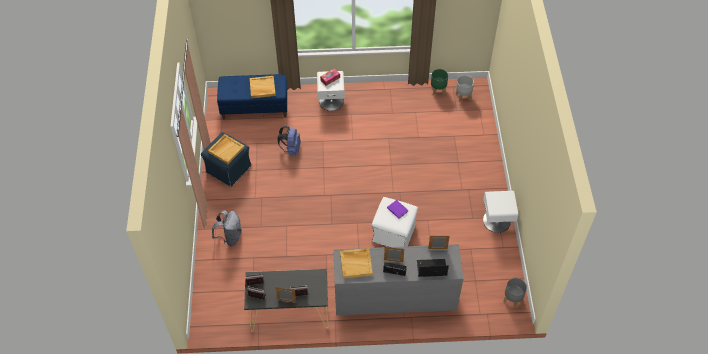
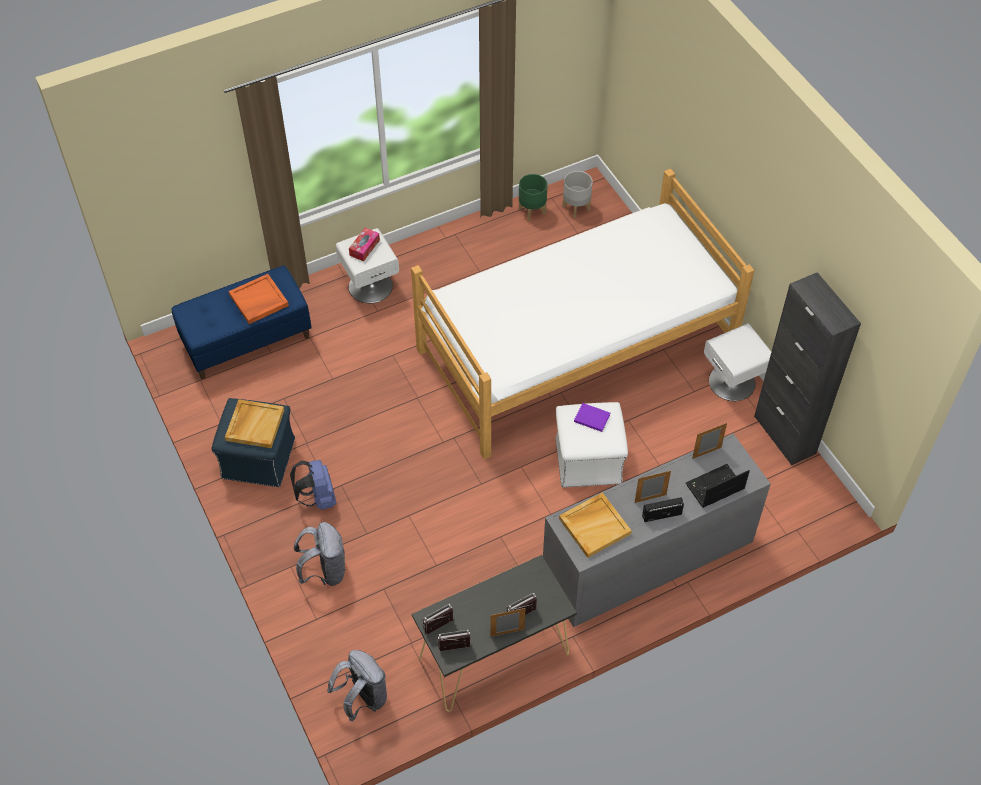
camera: 25 degrees left, 0 degrees up
(214, 307) = (362, 698): none -> grey backpack
(262, 88) = (258, 301): beige tray -> orange tray
(291, 149) = (347, 387): blue backpack -> blue backpack (318, 498)
(420, 173) = (577, 350): none -> bed
(510, 260) = (784, 435): none -> black cabinet
(512, 299) = (821, 492): grey planter -> none

